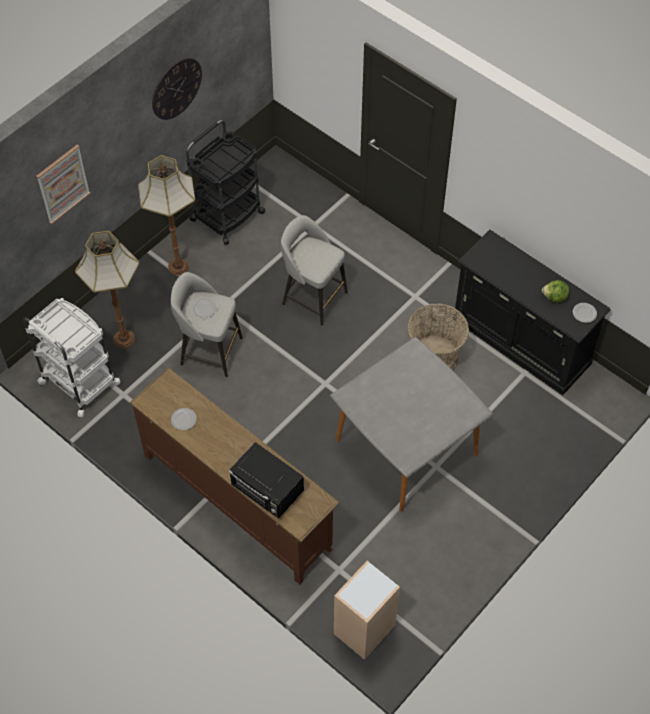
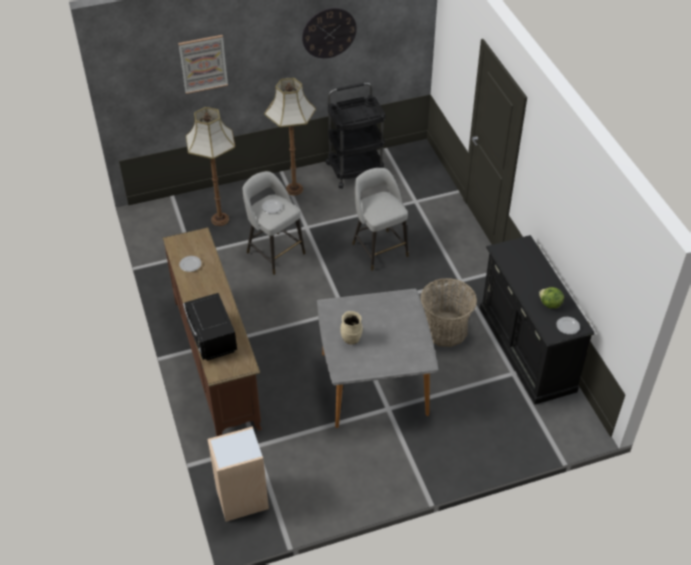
camera: 30 degrees right, 10 degrees down
(80, 383) = (168, 234): white cart -> none
(393, 421) = (351, 339): none -> beige vase

